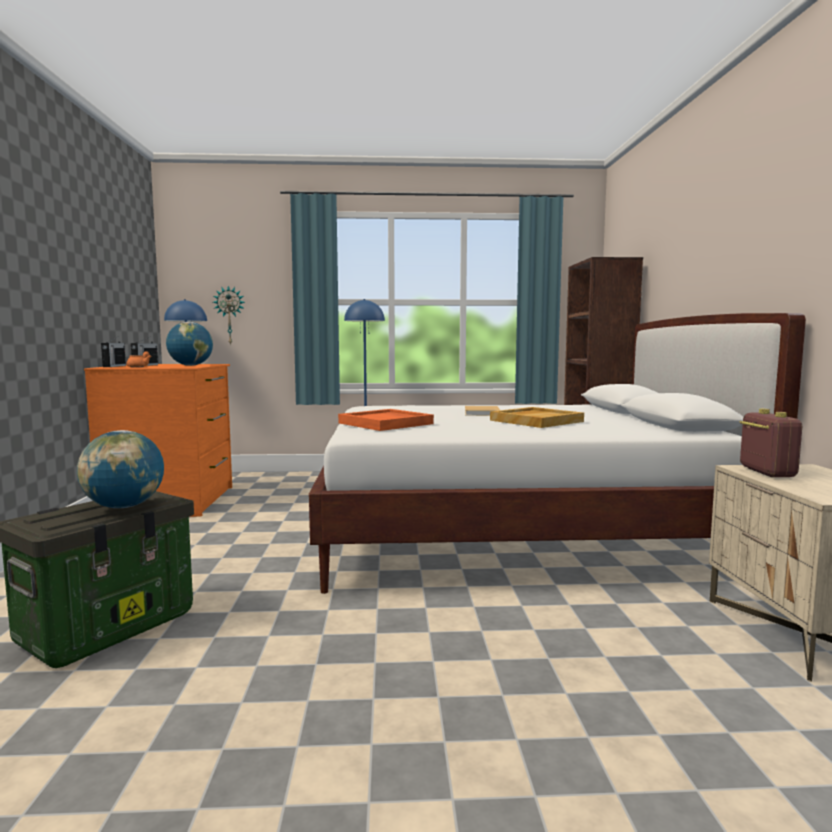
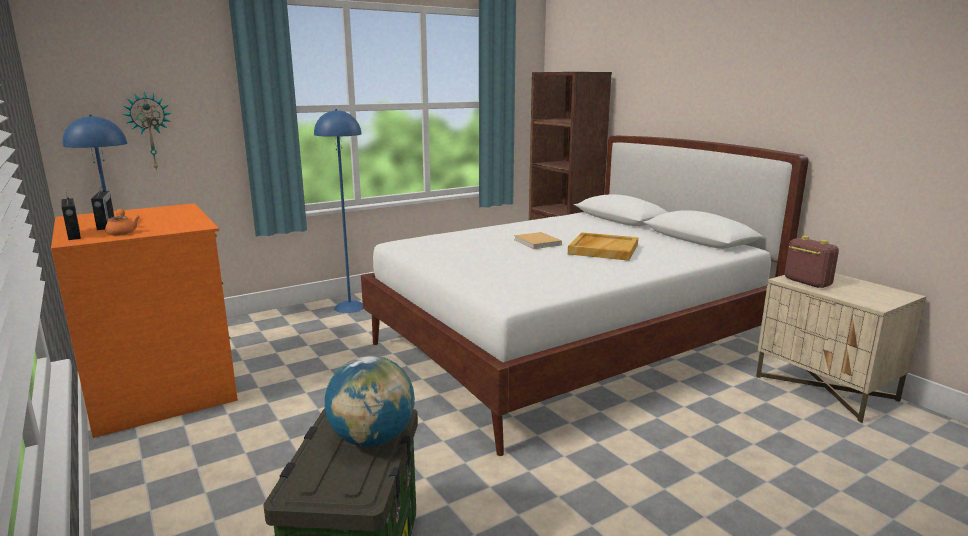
camera: 30 degrees left, 10 degrees up
(190, 365) = (175, 218): globe -> none
(386, 423) = (497, 274): orange tray -> none

